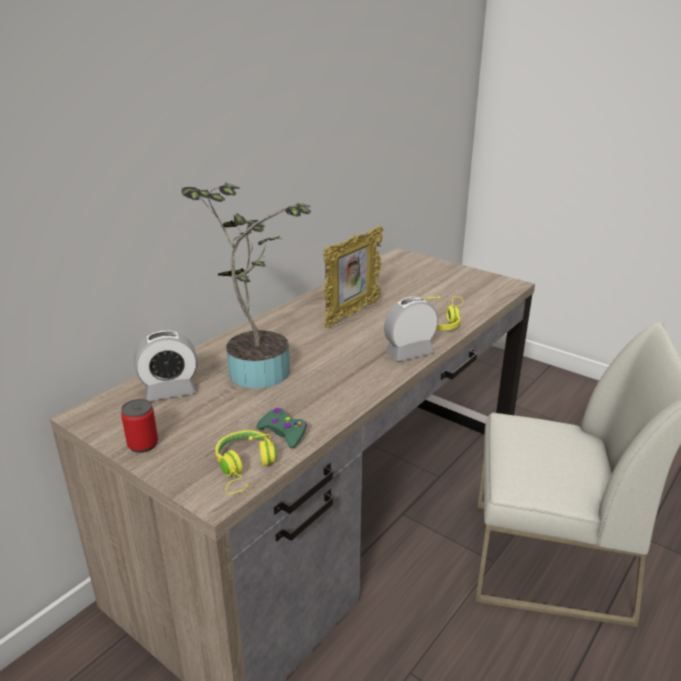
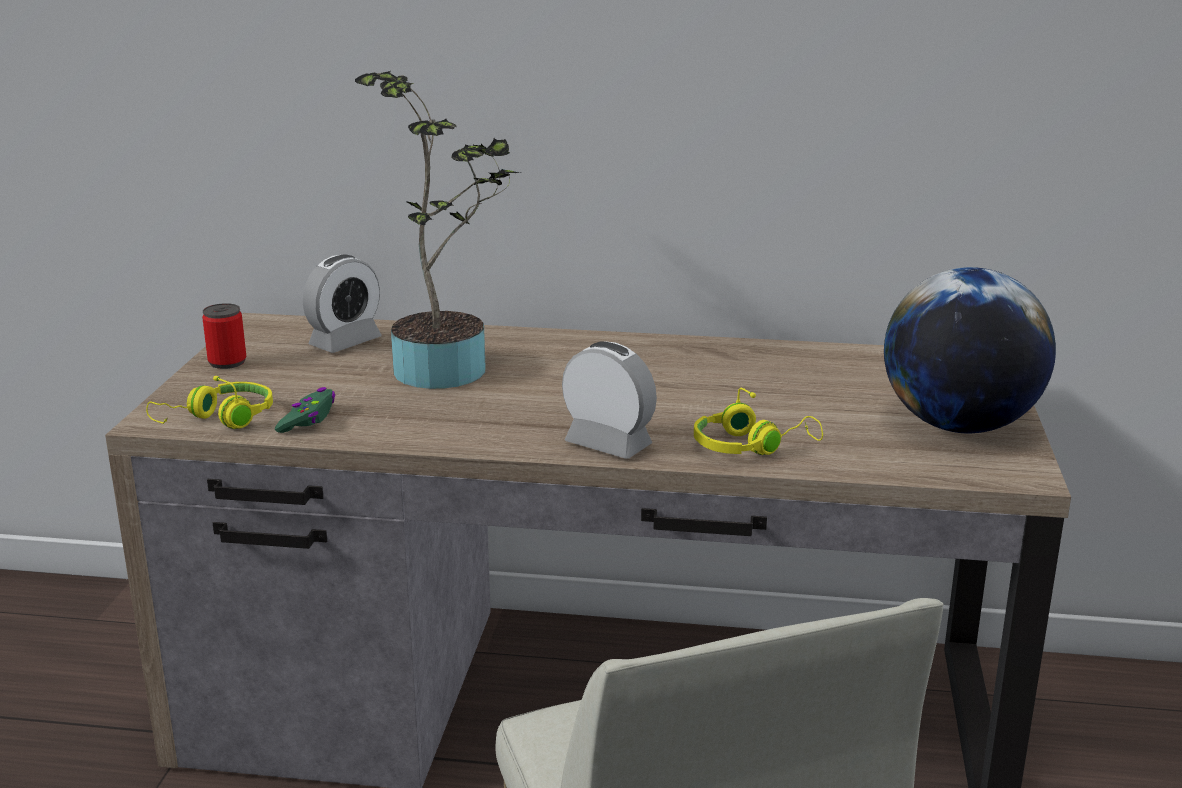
camera: 60 degrees right, 5 degrees down
(170, 391) = (345, 342): alarm clock -> alarm clock turned 90 degrees counterclockwise
(352, 314) = (684, 380): picture frame -> none
(459, 279) = (959, 426): none -> globe

